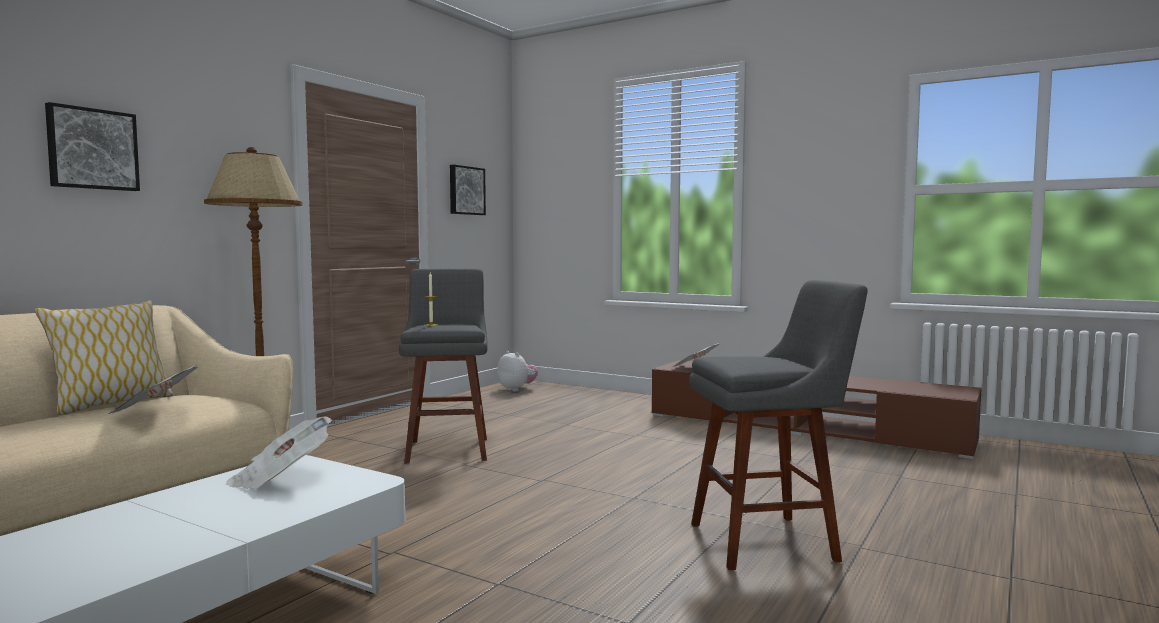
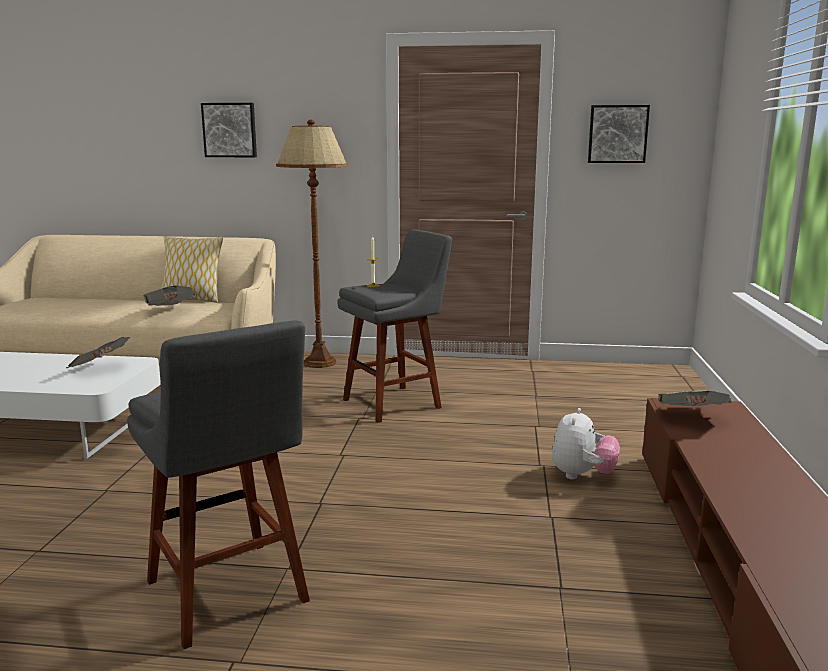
camera: 65 degrees right, 10 degrees up
(517, 389) = (642, 377): plush toy -> plush toy (582, 475)

